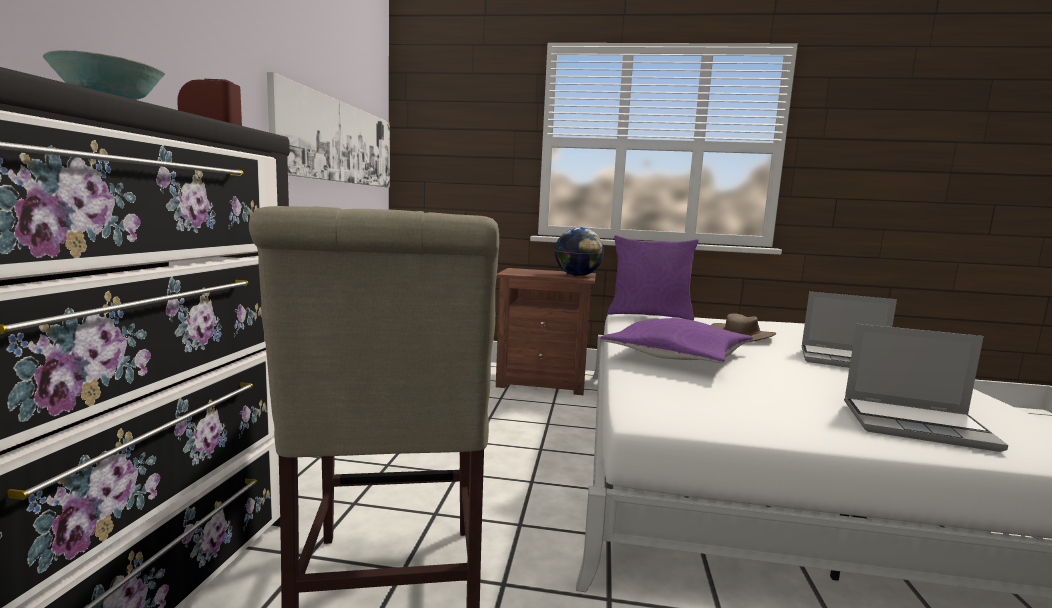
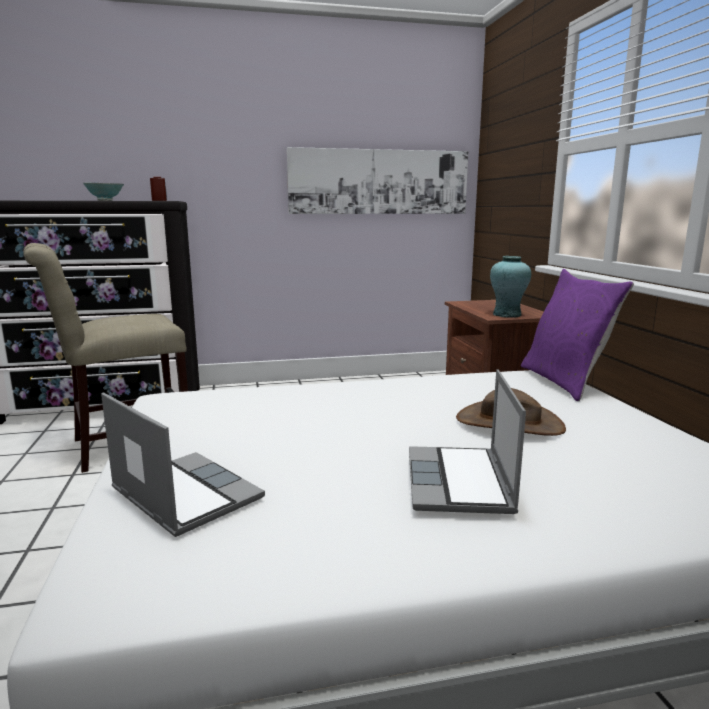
camera: 70 degrees right, 5 degrees up
(577, 276) = (507, 314): globe -> turquoise vase
(676, 356) = (353, 399): purple pillow -> none
(917, 425) = (183, 495): laptop -> laptop turned 135 degrees clockwise

